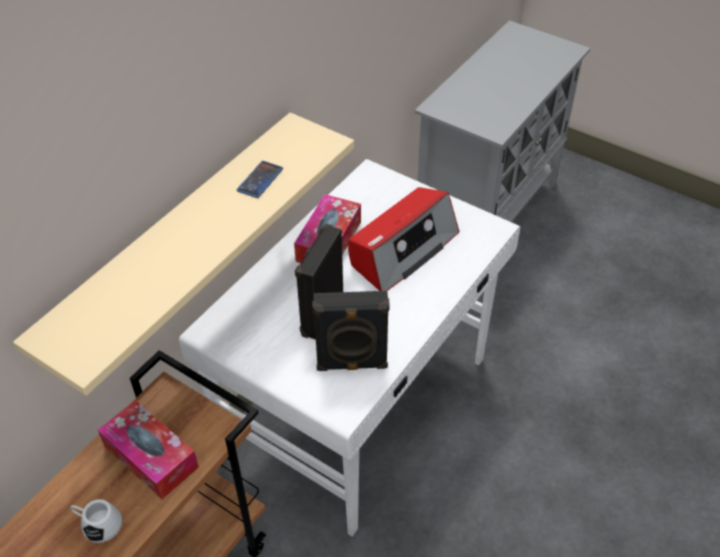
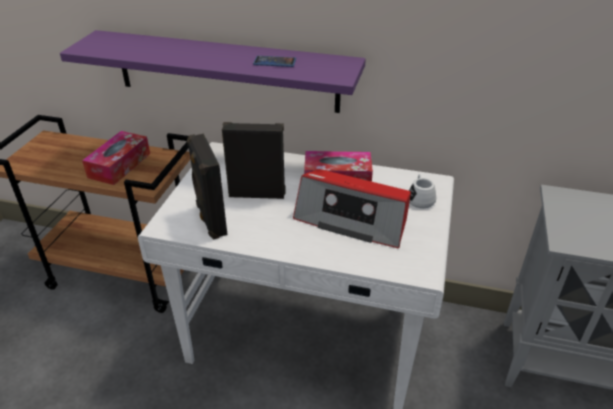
camera: 70 degrees right, 10 degrees down
(98, 524) = (68, 161): white mug -> white mug (420, 198)
(175, 242) = (226, 71): beige shelf -> purple shelf

